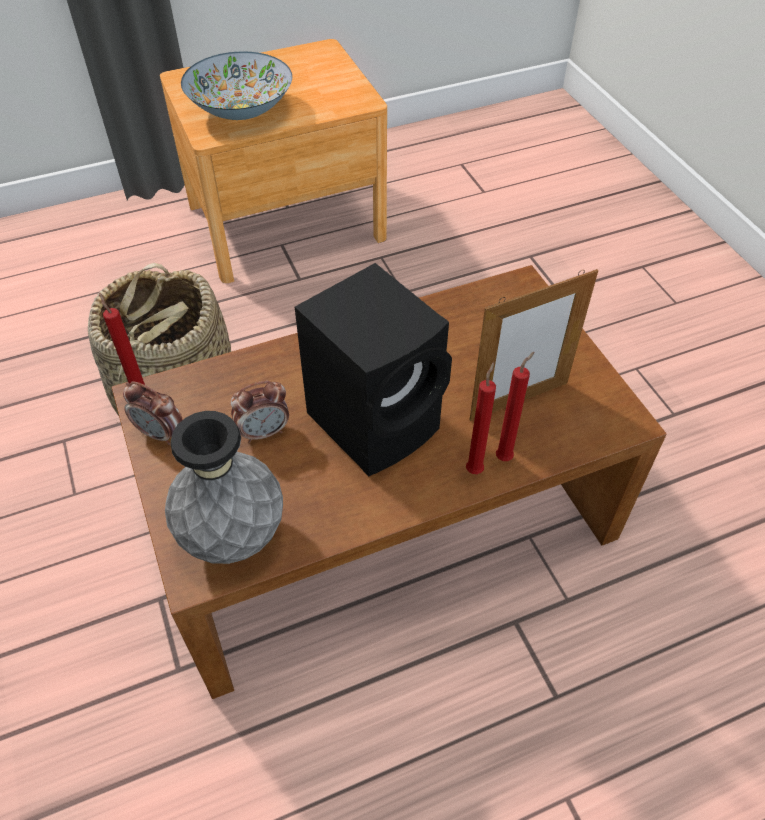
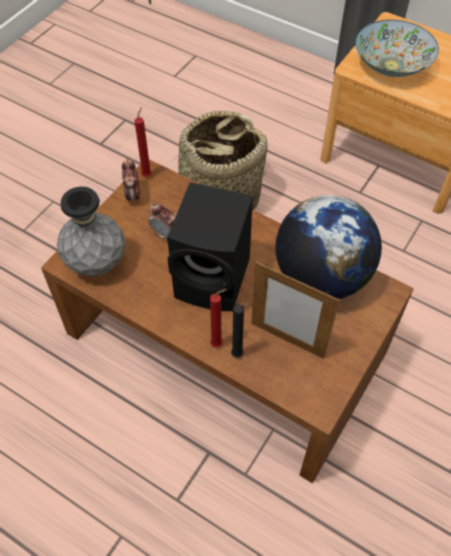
camera: 55 degrees right, 5 degrees up
(457, 324) = (321, 276): none -> globe
(506, 456) = (239, 355): red candle -> black candle

